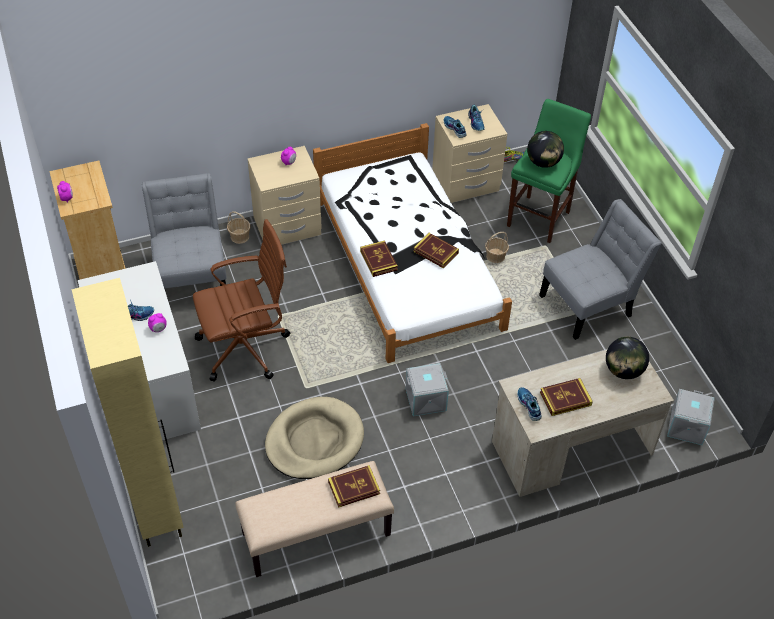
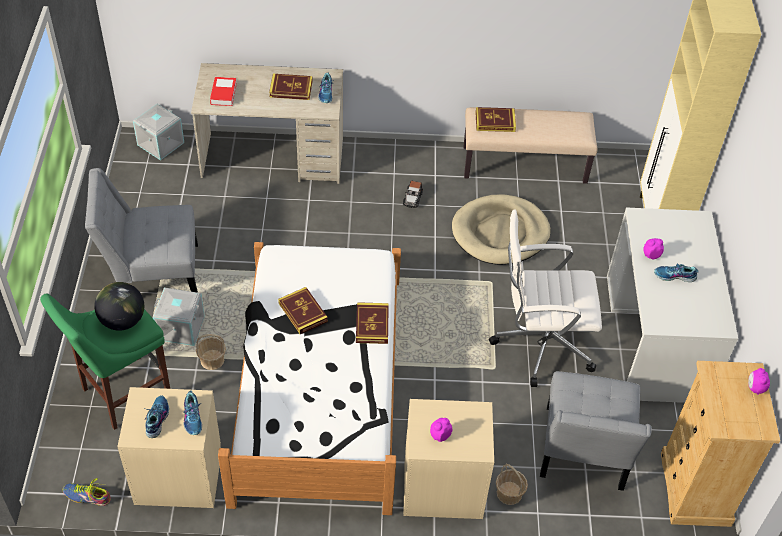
camera: 160 degrees left, 0 degrees up
(246, 347) = (540, 343): brown office chair -> white office chair
(413, 450) = (412, 198): none -> toy car
(425, 400) = (379, 235): grey storage box -> grey storage box (181, 327)
(623, 370) = (223, 94): globe -> book

